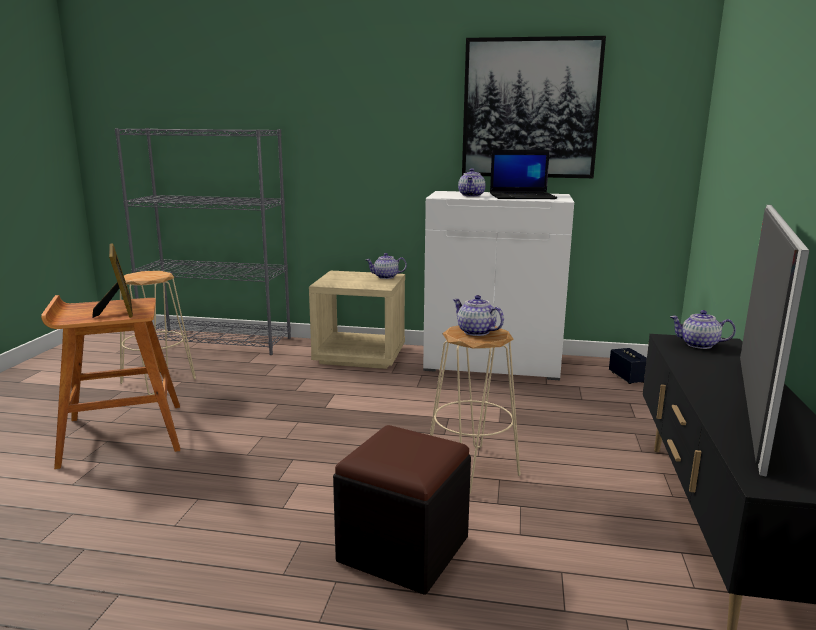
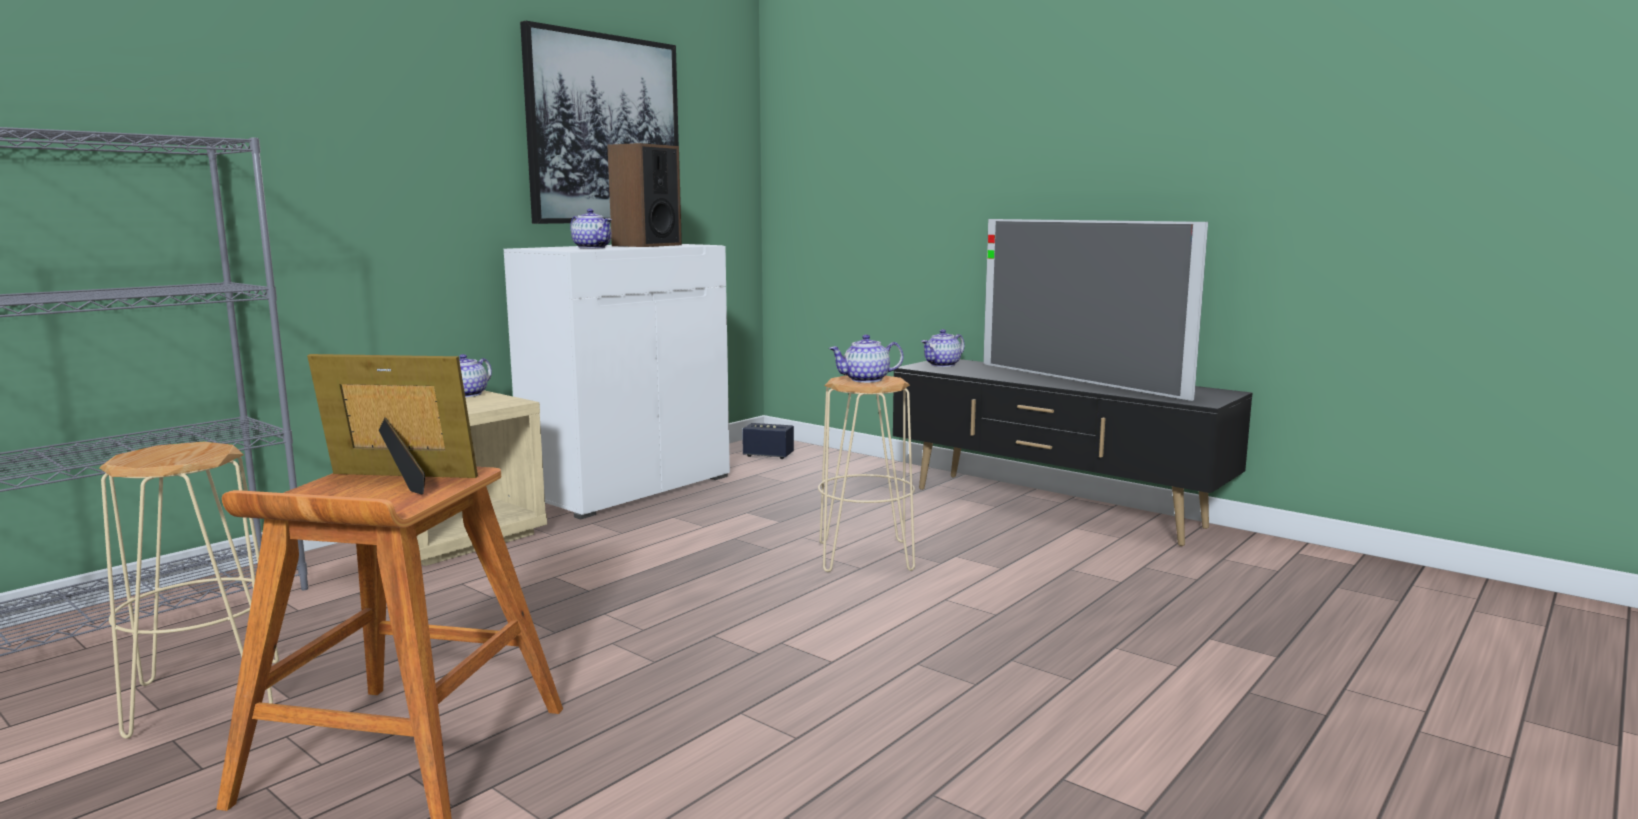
camera: 60 degrees left, 5 degrees down
(403, 549) = (982, 618): black ottoman -> none
(523, 196) = (646, 245): laptop -> speaker

